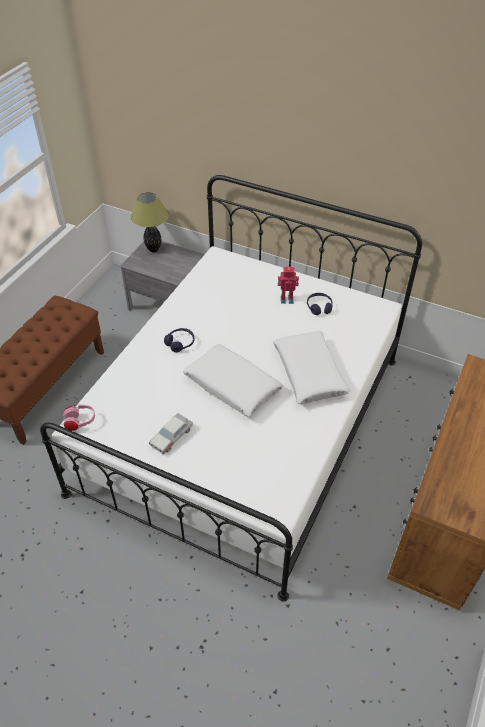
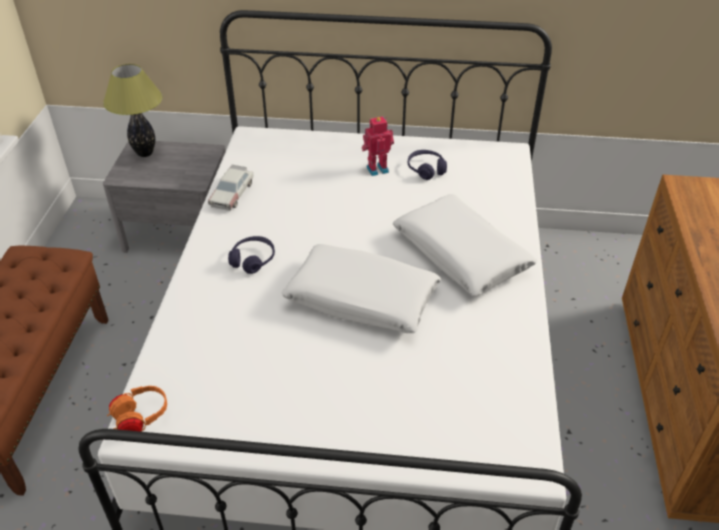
camera: 20 degrees left, 5 degrees down
(80, 422) = (141, 418): pink headphones -> orange headphones
(171, 436) = (305, 396): toy car -> toy car (232, 193)

